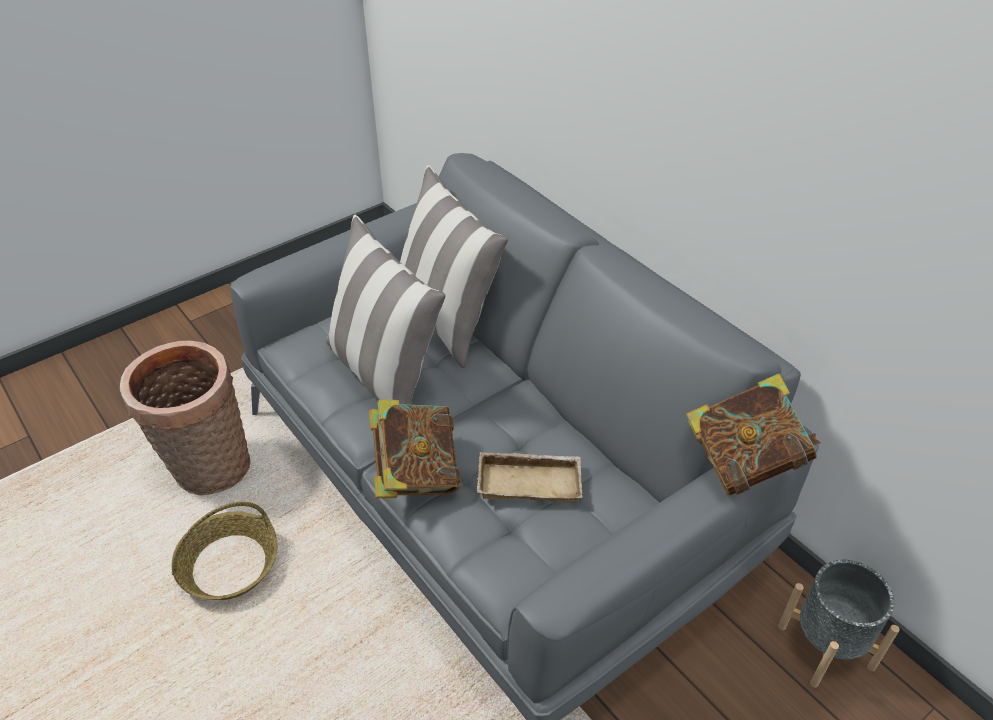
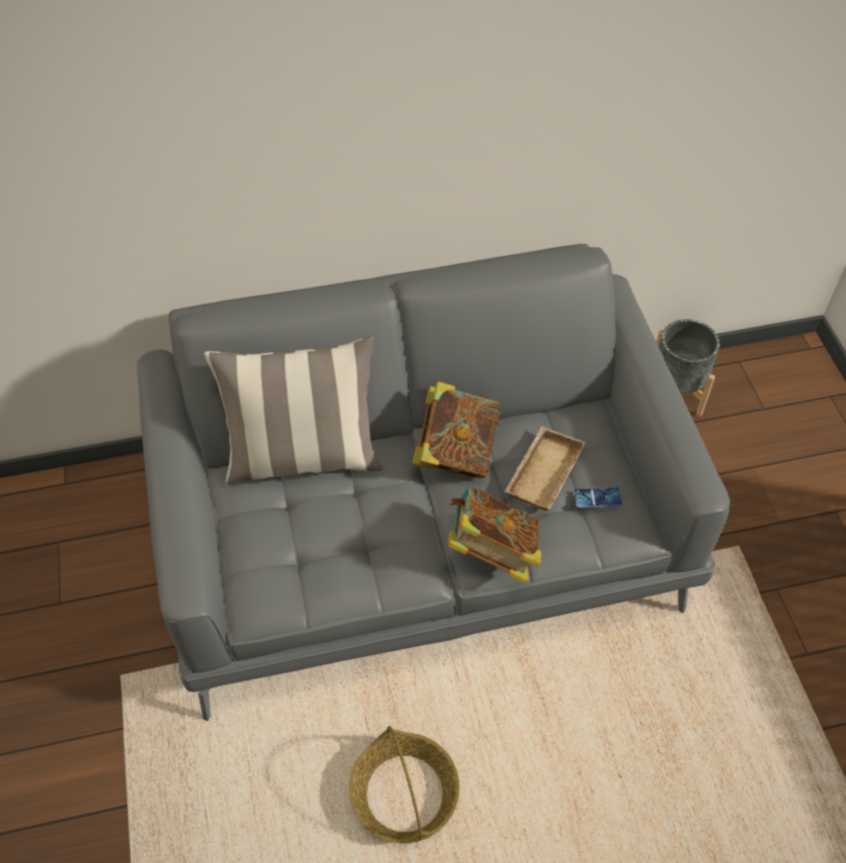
camera: 65 degrees left, 10 degrees up
(207, 470) = (263, 787): basket -> none
(386, 375) = (352, 535): pillow -> none
(525, 536) = (598, 497): none -> phone
(744, 462) = (628, 324): book -> book (455, 451)

